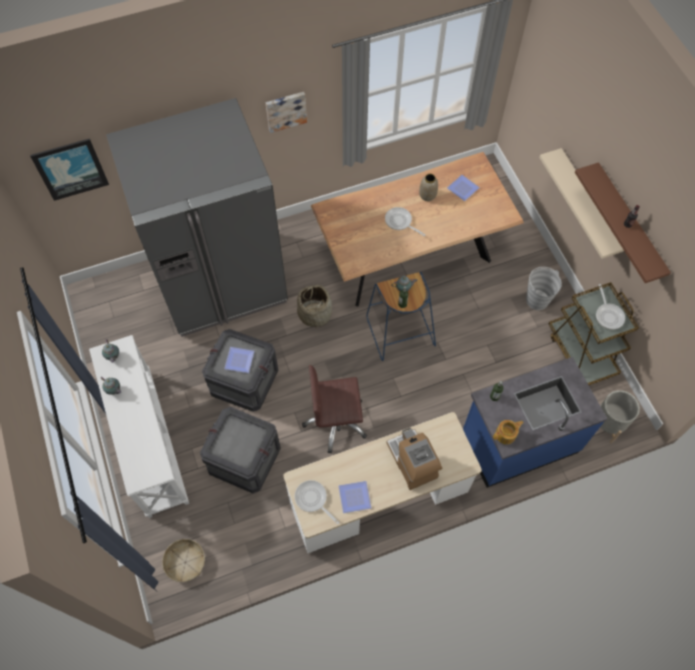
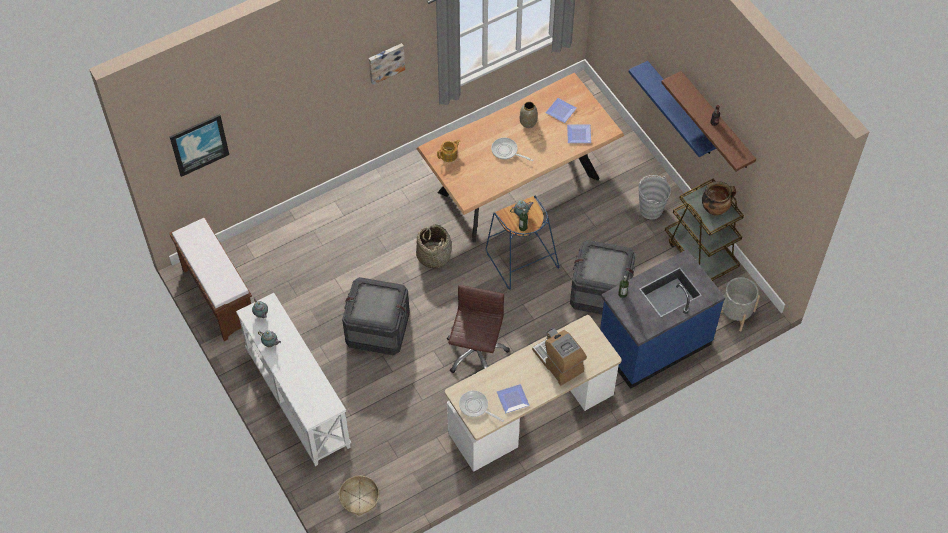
camera: 10 degrees left, 5 degrees down
(99, 323) = (218, 296): none -> brown bench
(221, 282) = (332, 239): grey fridge -> none
(239, 359) = (375, 303): plate -> plate (578, 134)
(244, 459) = (394, 400): crate -> crate (600, 292)
(336, 422) = (475, 353): brown office chair -> brown office chair turned 120 degrees clockwise
(506, 434) = (638, 324): teapot -> teapot (449, 155)
(589, 204) = (681, 109): beige shelf -> blue shelf
(608, 315) = (715, 208): frying pan -> cooking pot

